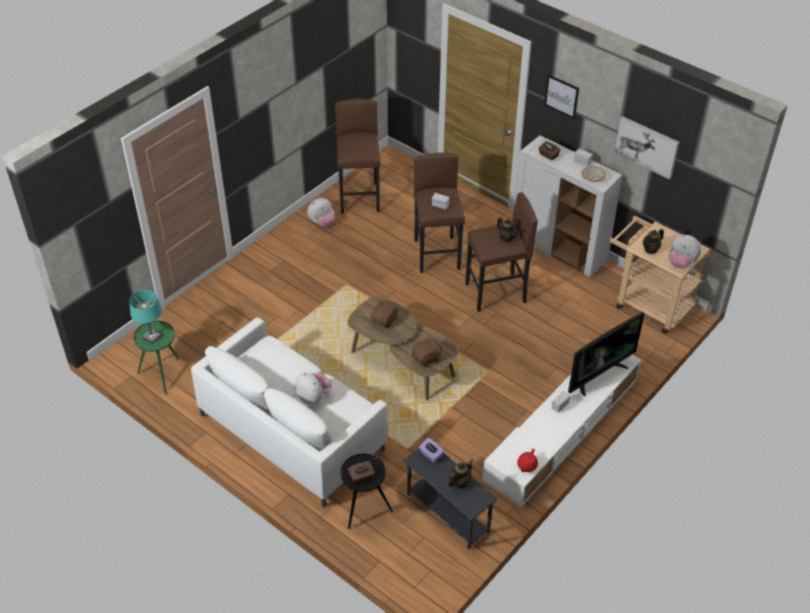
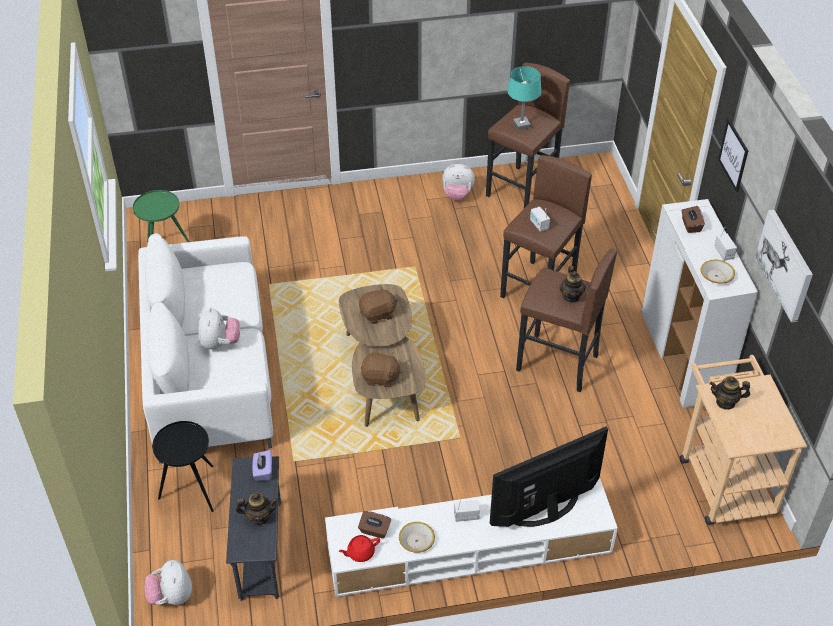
camera: 40 degrees right, 0 degrees up
(152, 337) = (153, 206): turquoise table lamp -> turquoise table lamp (521, 125)
(361, 477) = (174, 447): brown tissue box -> brown tissue box (374, 530)
(549, 438) = (416, 541): none -> bowl
(598, 375) = (547, 511): television -> television turned 150 degrees clockwise
(681, 263) = (747, 439): plush toy -> plush toy (171, 596)

